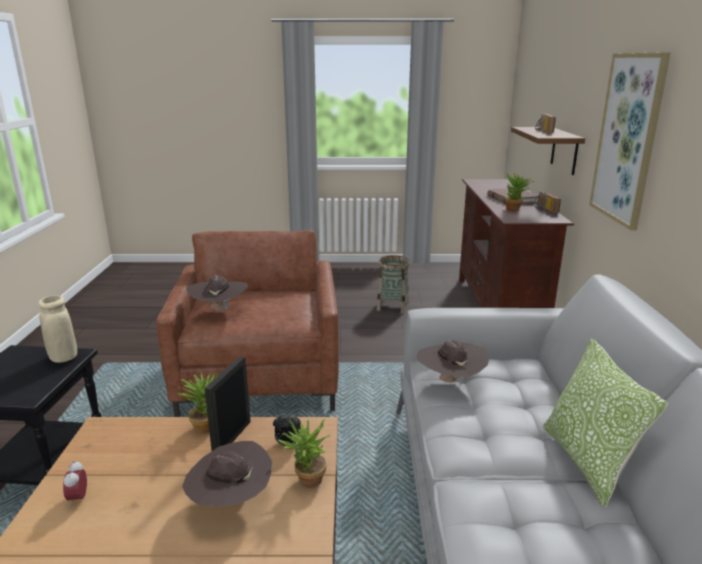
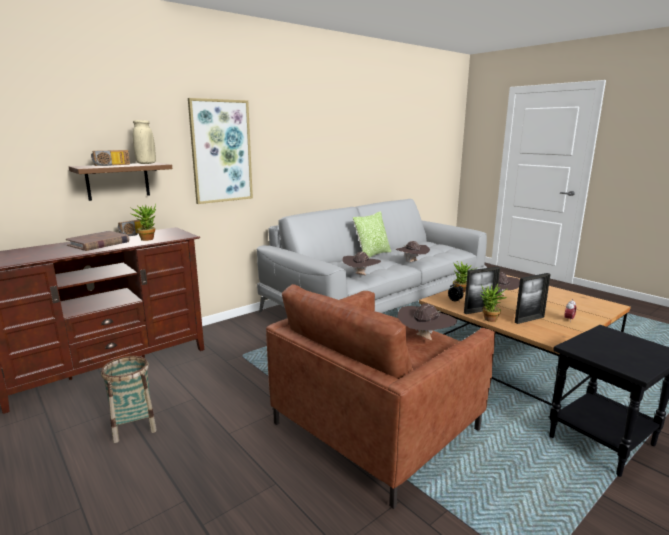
camera: 130 degrees left, 5 degrees down
(63, 358) = (584, 348): beige vase -> beige vase (146, 163)
(147, 459) = (529, 320): none -> picture frame
(475, 478) = (412, 262): none -> brown hat

